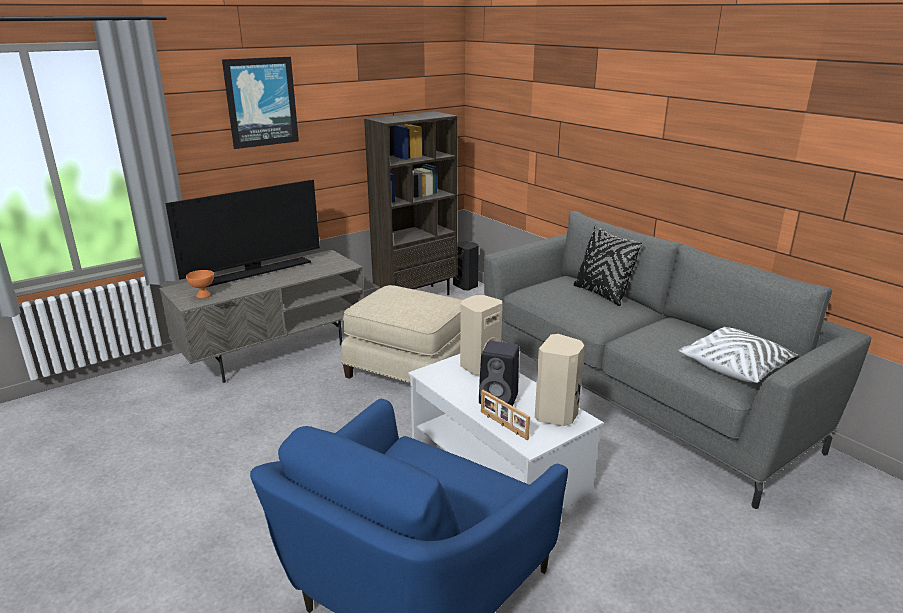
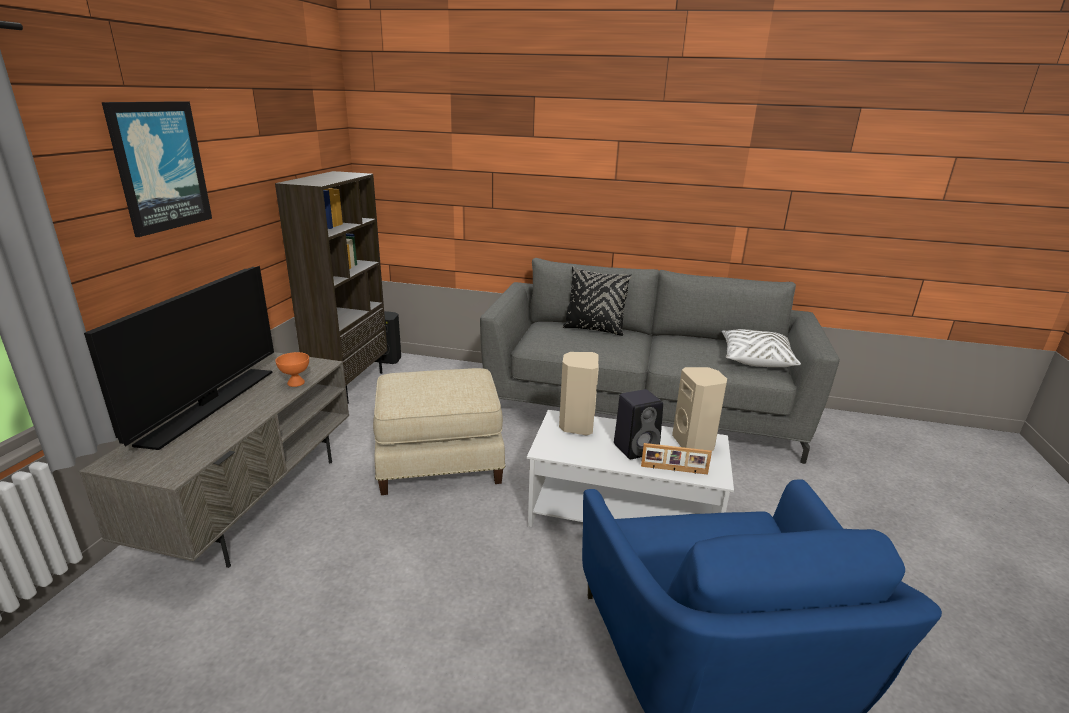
camera: 40 degrees left, 0 degrees up
(203, 295) = (177, 457): orange bowl -> orange bowl (295, 383)

